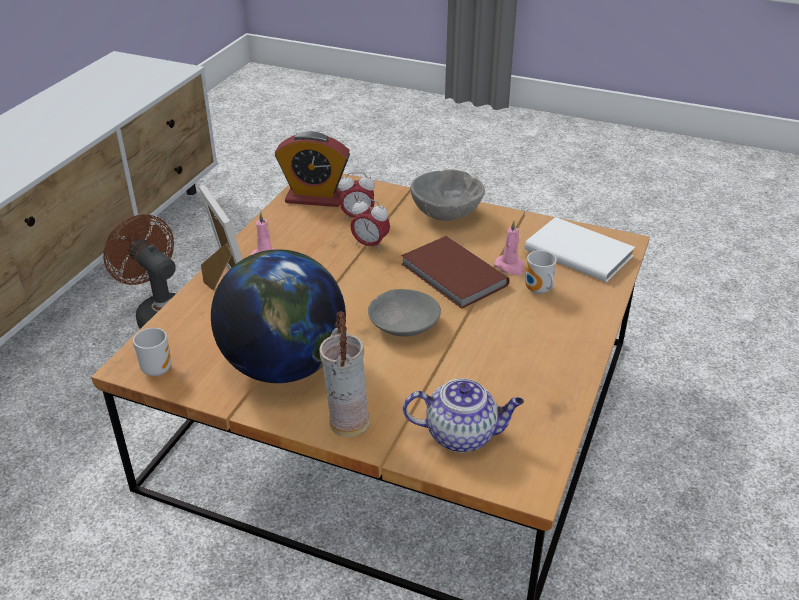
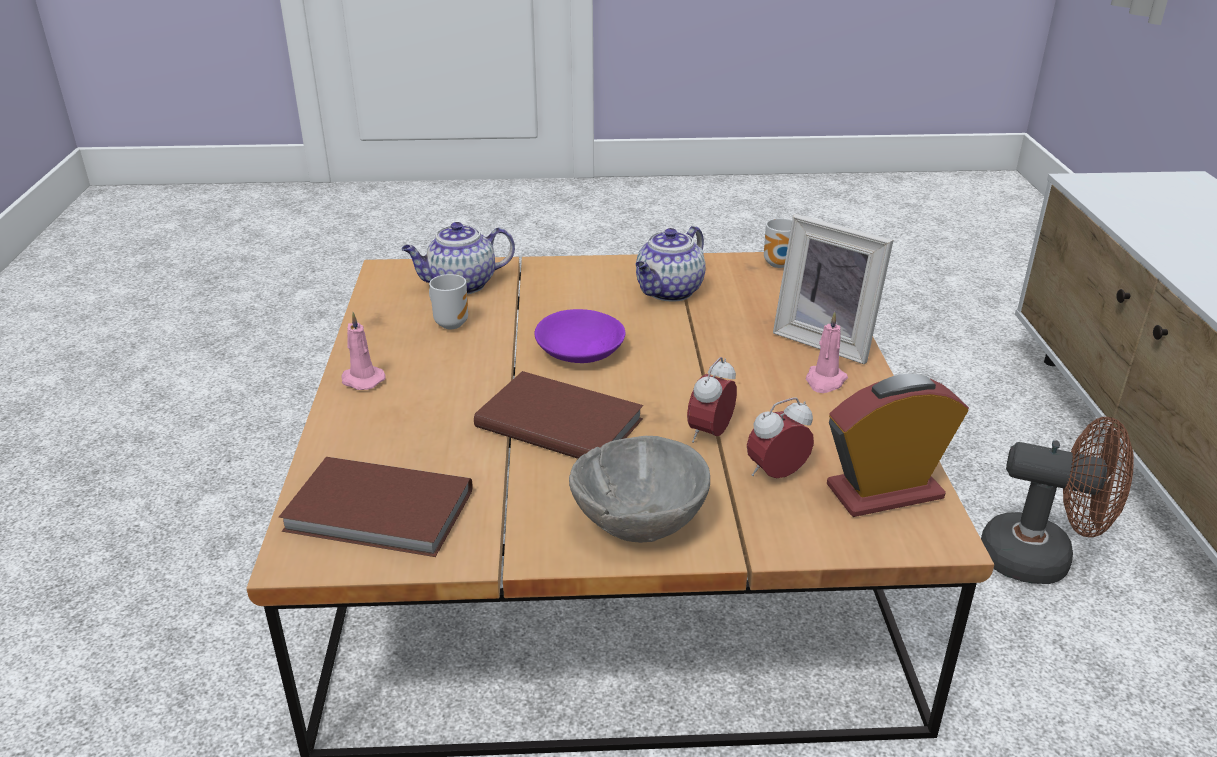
camera: 155 degrees right, 5 degrees down
(284, 365) = (669, 292): globe -> teapot
(347, 423) = (570, 270): vase -> none
(370, 245) = (710, 434): alarm clock -> alarm clock turned 60 degrees counterclockwise
(403, 324) = (581, 352): grey bowl -> purple bowl
(510, 267) = (483, 456): pink candle -> pink candle (361, 380)
(538, 291) = (429, 431): mug -> mug (450, 323)
(578, 251) = (380, 513): white book -> brown book

